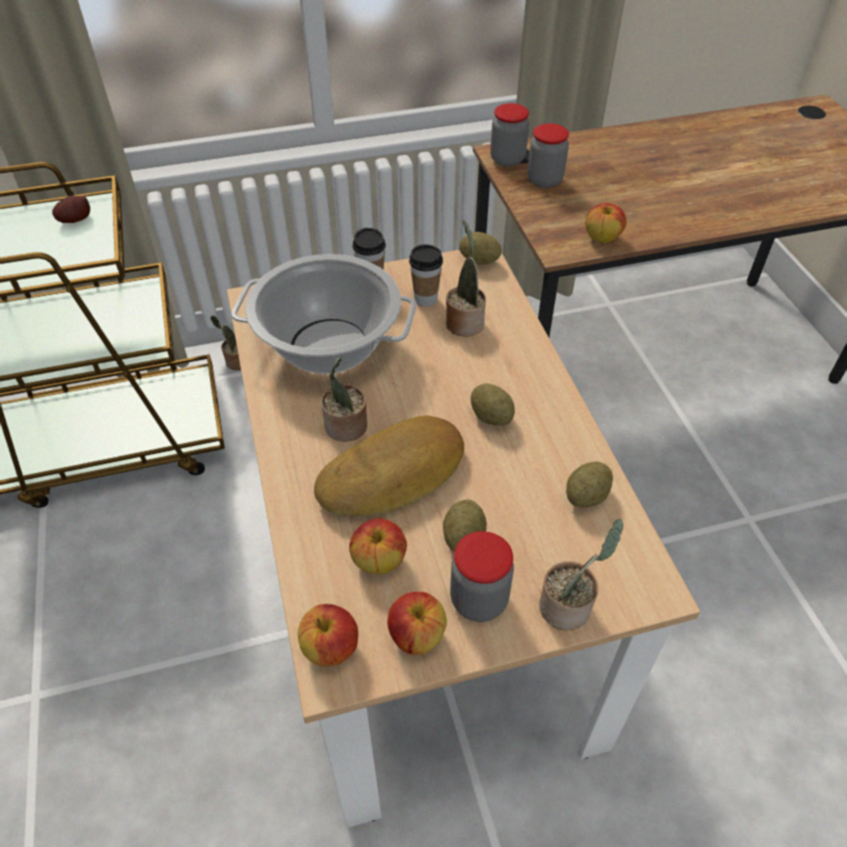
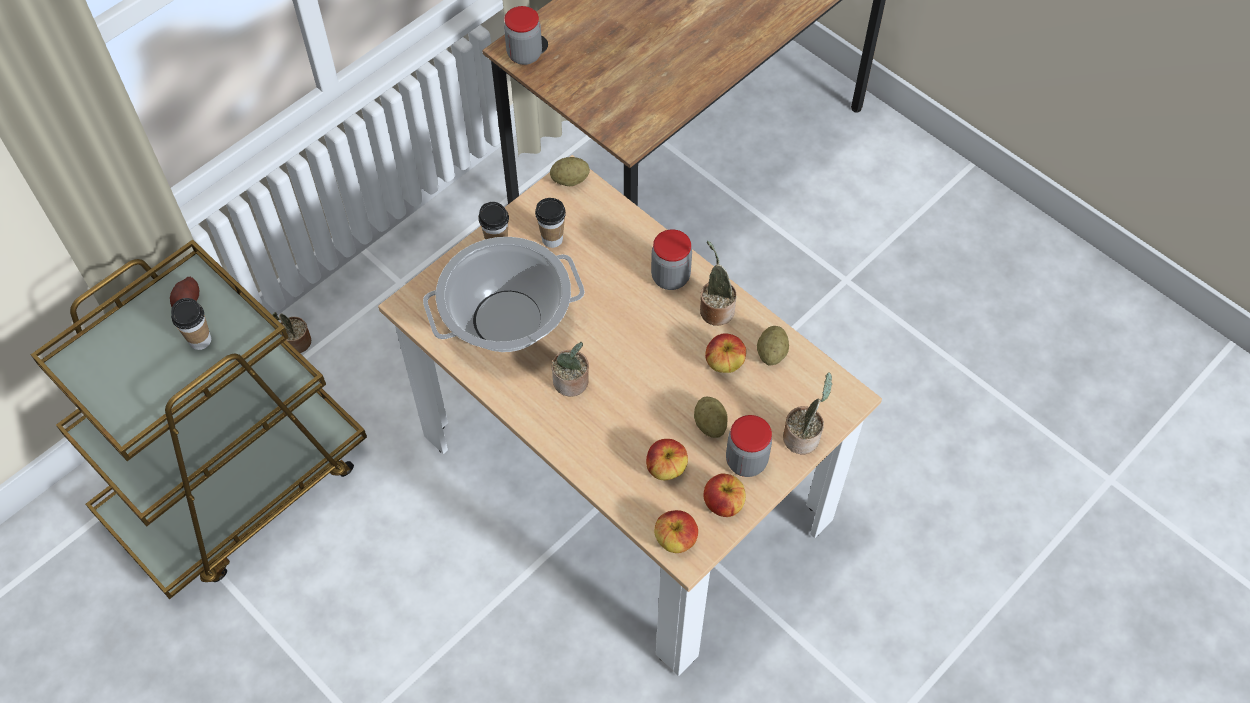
camera: 30 degrees left, 10 degrees up
(55, 249) = (200, 340): none -> cup
(394, 476) = (633, 403): bread -> none
(464, 322) = (597, 247): potted plant -> potted plant (715, 309)
(491, 417) = (670, 322): potato -> none
(544, 180) = (572, 66): jar -> jar (670, 277)
(602, 238) = (657, 112): apple -> apple (724, 363)

